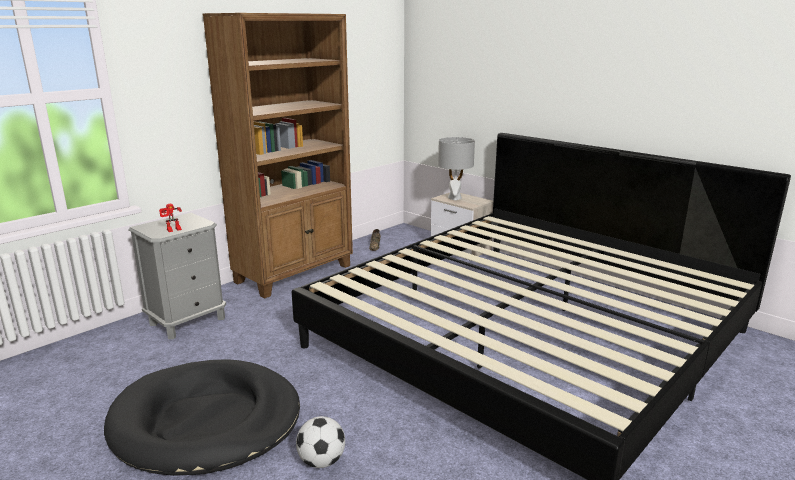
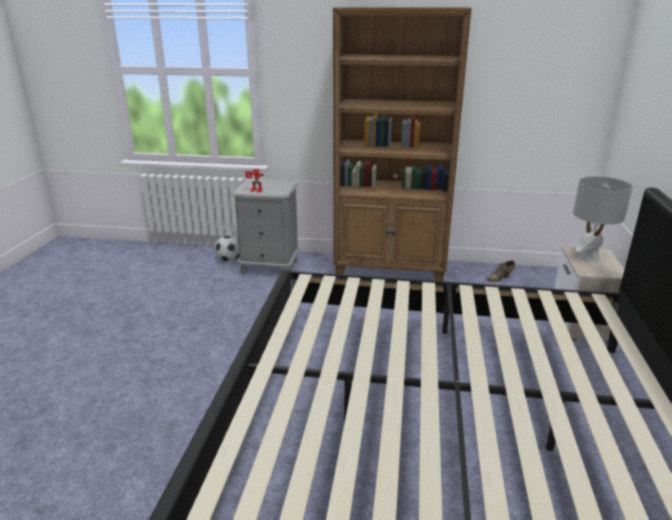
camera: 55 degrees right, 5 degrees up
(206, 421) = (162, 333): black dog bed -> none
(321, 461) = (148, 399): football -> football (229, 260)

